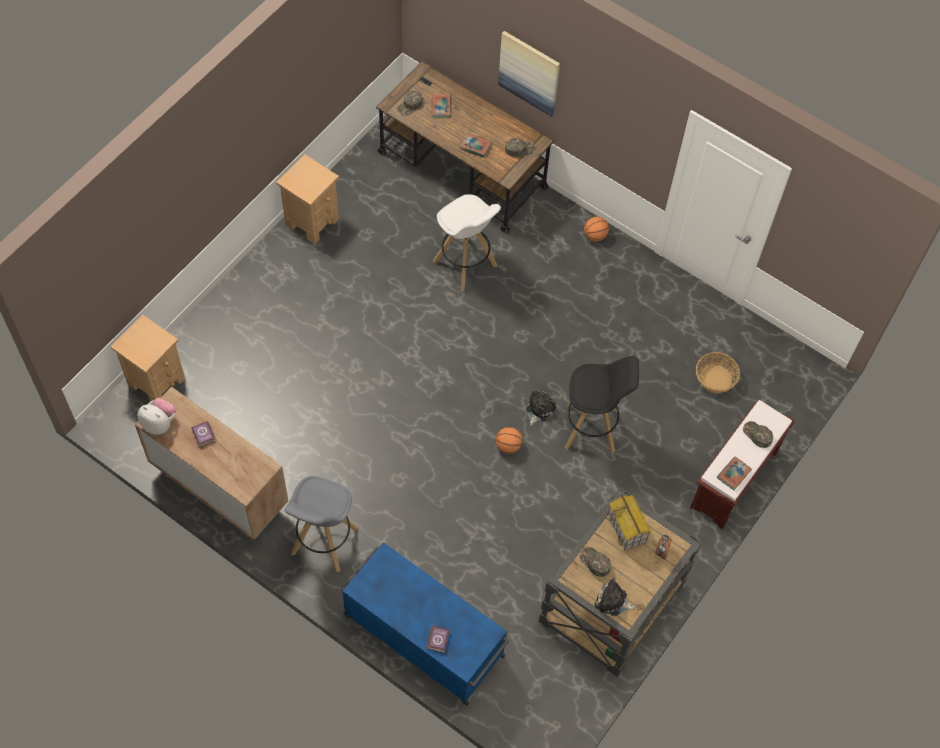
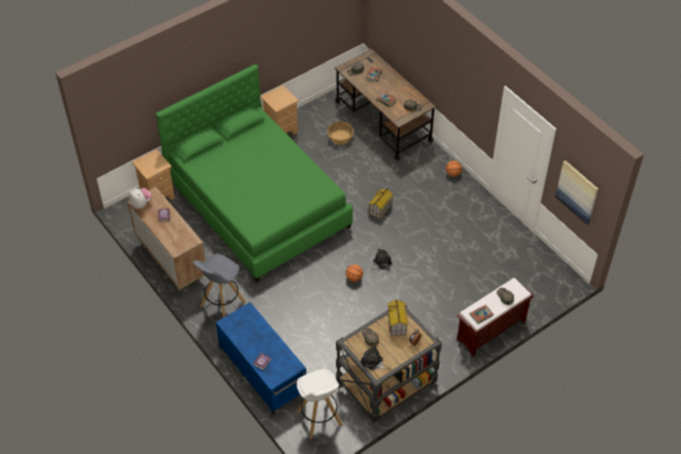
camera: 20 degrees right, 10 degrees down
(318, 355) = (257, 202): none -> green bed
(466, 265) = (365, 173): white stool -> white stool (319, 419)
(508, 320) = (380, 209): none -> toy house
(529, 72) = (425, 58): picture -> picture (577, 192)
(592, 429) = (410, 280): black stool -> none
(715, 378) = (500, 270): basket -> basket (340, 137)

